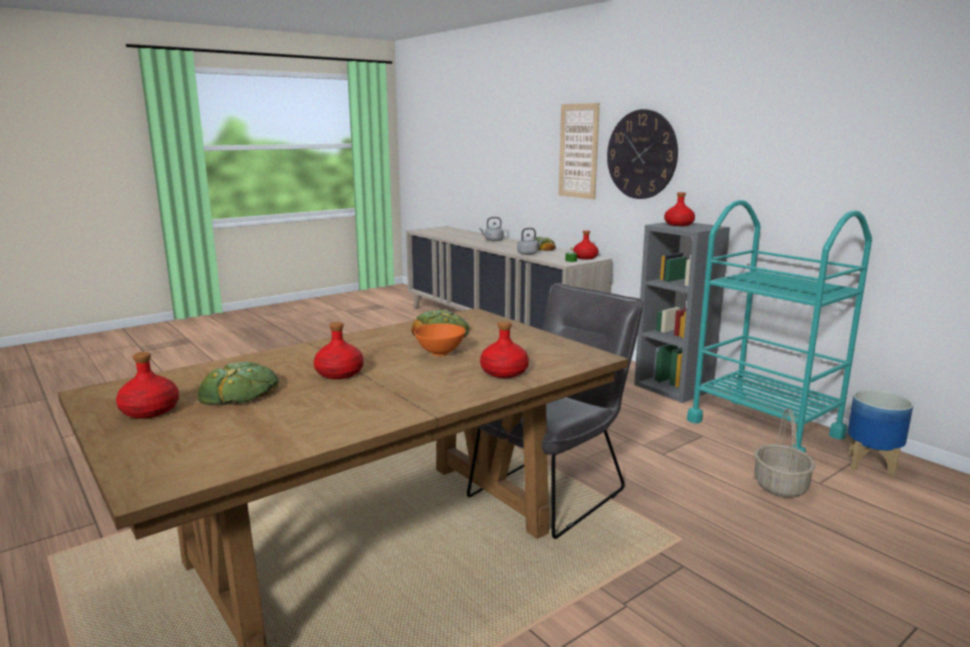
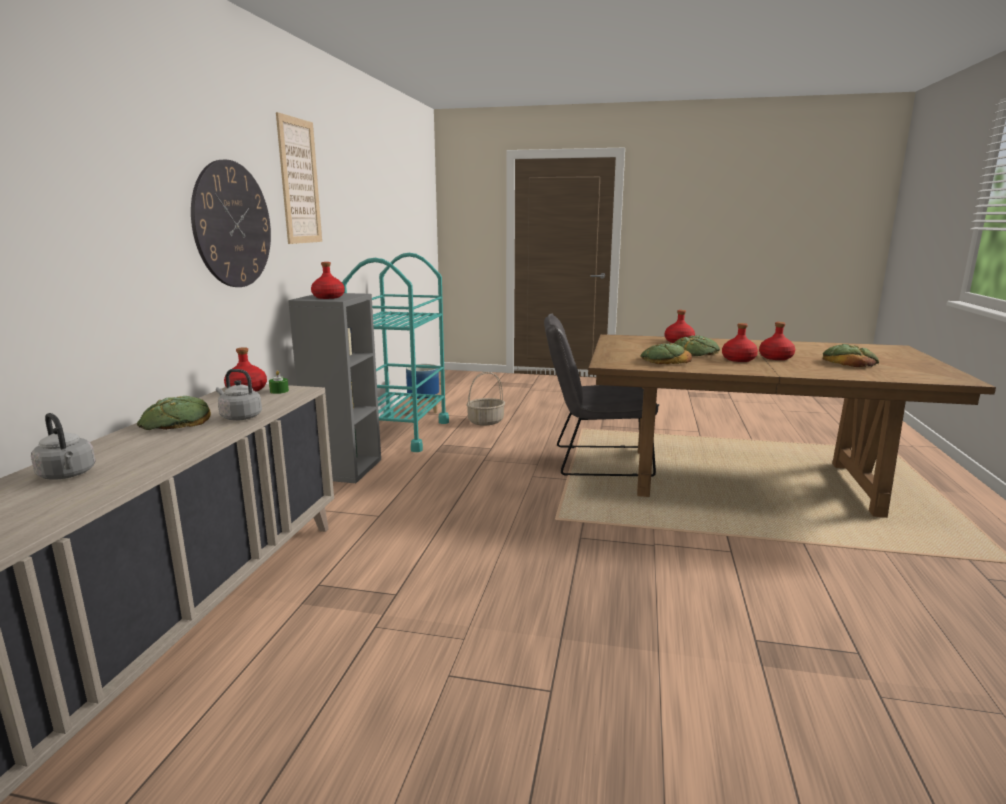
camera: 130 degrees left, 0 degrees up
(150, 410) = (909, 366): red bottle -> red bottle (738, 359)
(439, 353) = (694, 353): orange bowl -> bread
(578, 151) = (140, 224): picture -> picture (299, 181)

